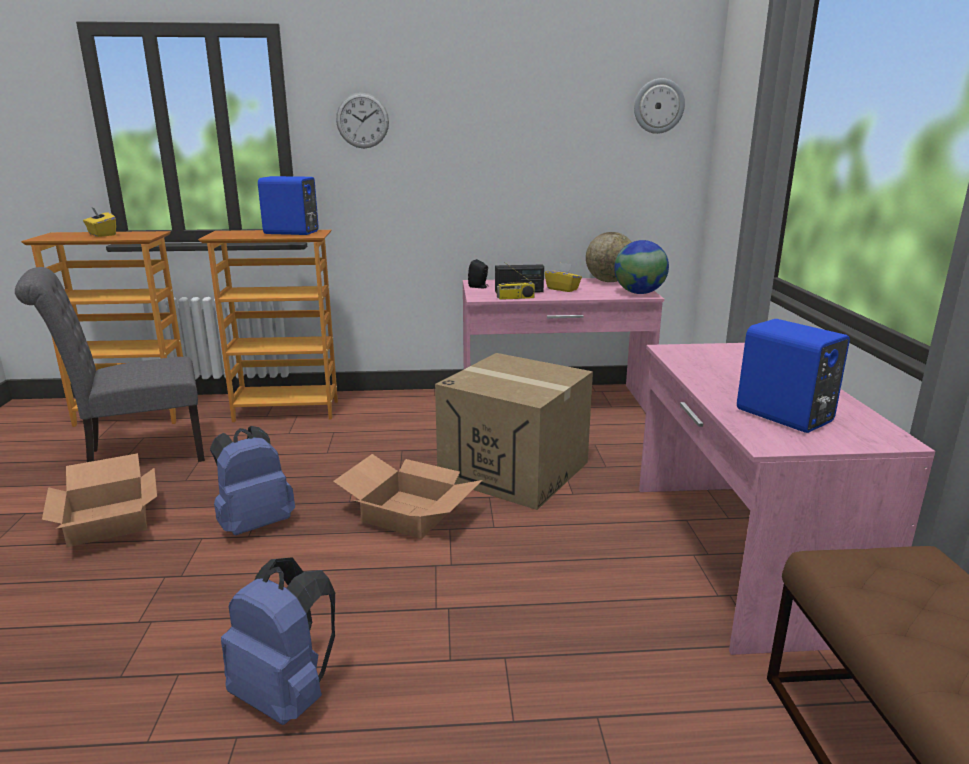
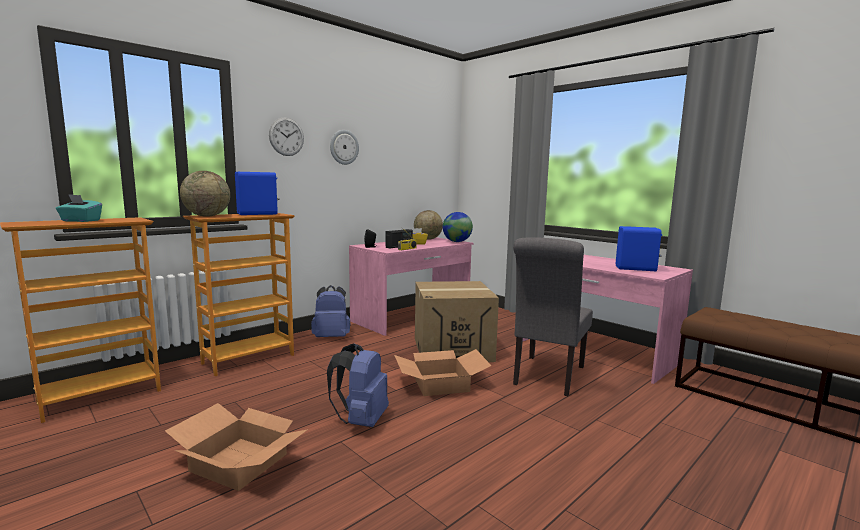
camera: 40 degrees left, 10 degrees down
(101, 235) = (80, 221): yellow tissue box -> turquoise tissue box
(138, 456) = (171, 419): grey chair -> grey chair (547, 377)
(228, 233) = (207, 216): none -> globe
(286, 695) = (548, 480): blue backpack -> blue backpack (331, 337)
(658, 106) = (438, 142): wall clock -> wall clock (344, 147)

